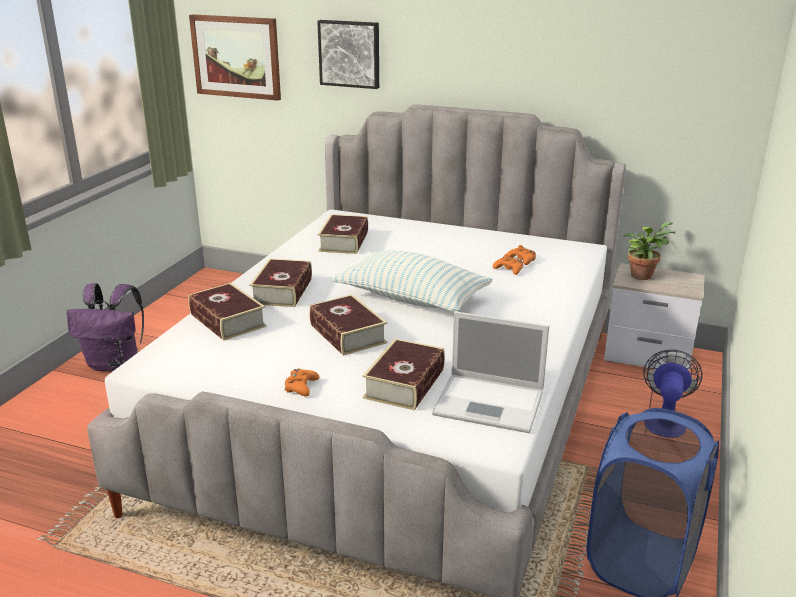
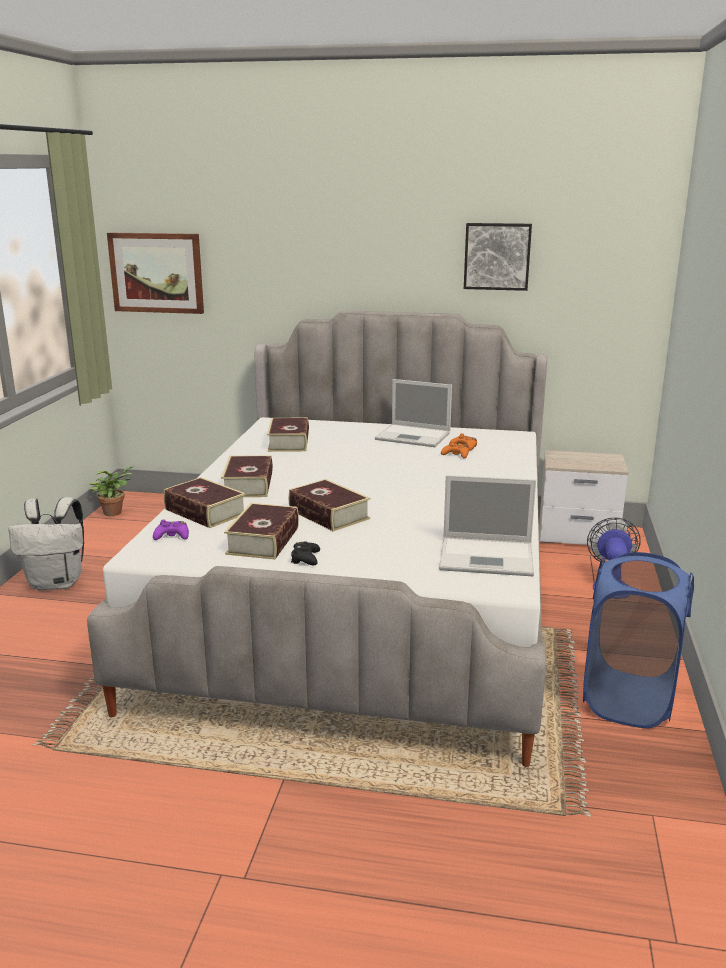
camera: 10 degrees left, 5 degrees down
(115, 364) = (57, 583): purple backpack -> white backpack
(183, 347) = (172, 536): none -> purple game controller
(301, 387) = (305, 559): orange game controller -> black game controller
(350, 53) = (275, 265): picture -> picture (497, 256)
(404, 383) = (402, 548): book -> book (263, 541)
(412, 299) = (377, 483): pillow -> none
(474, 243) = (414, 436): none -> laptop
(642, 275) = (568, 458): potted plant -> potted plant (114, 512)

